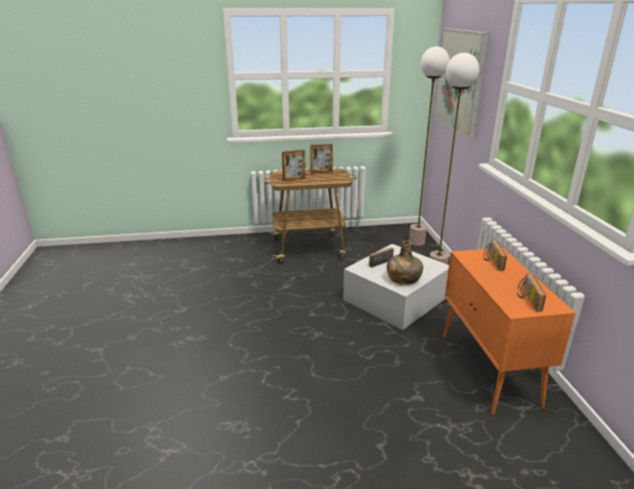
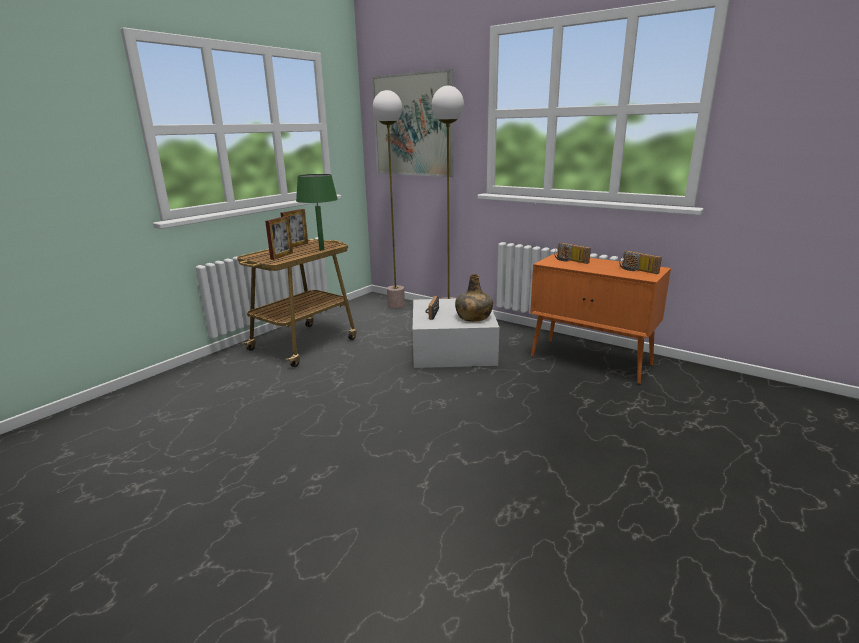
camera: 45 degrees left, 5 degrees down
(327, 181) = (322, 249): none -> green table lamp

